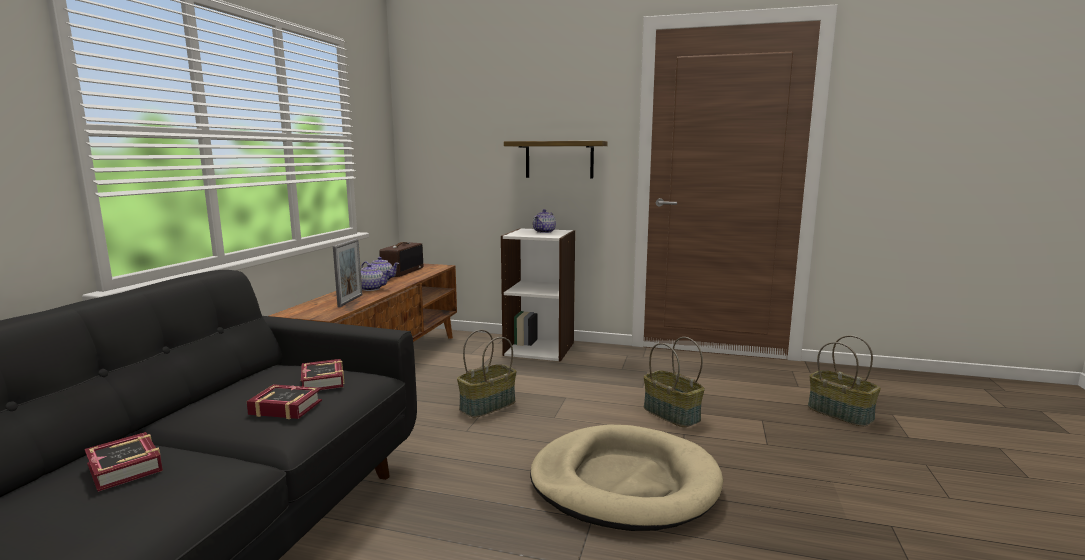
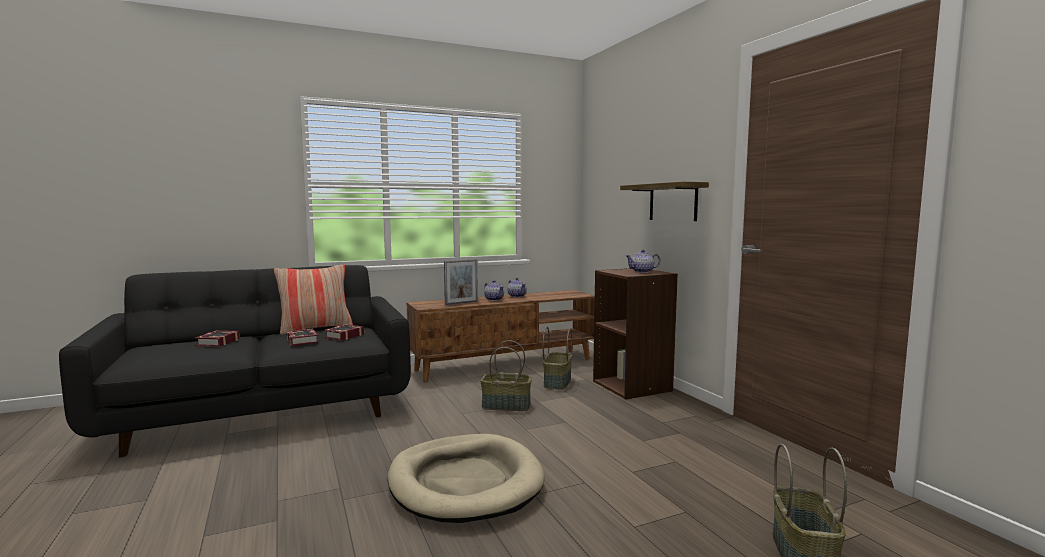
camera: 50 degrees right, 5 degrees down
(223, 388) = (315, 328): none -> pillow
(402, 271) = (547, 294): radio -> none
(539, 348) = (632, 386): white bookcase -> brown bookcase
(670, 414) = (612, 466): basket -> basket (557, 382)

